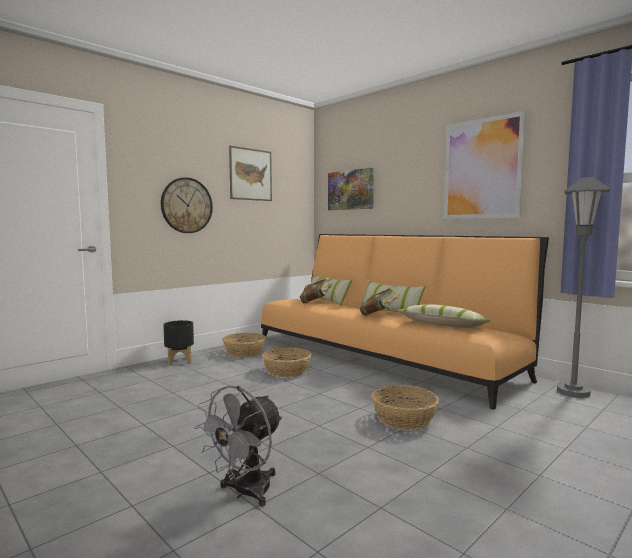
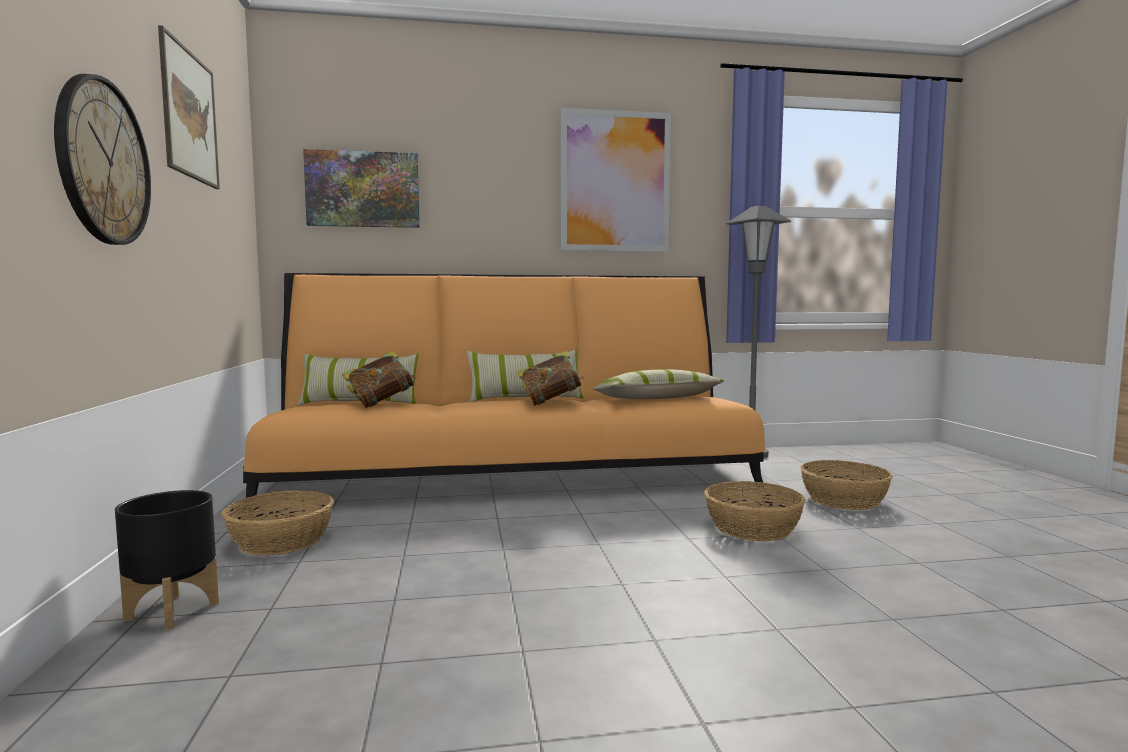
camera: 55 degrees left, 0 degrees up
(245, 493) = (947, 690): grey fan -> none
(287, 371) = (460, 537): basket -> basket (844, 500)

